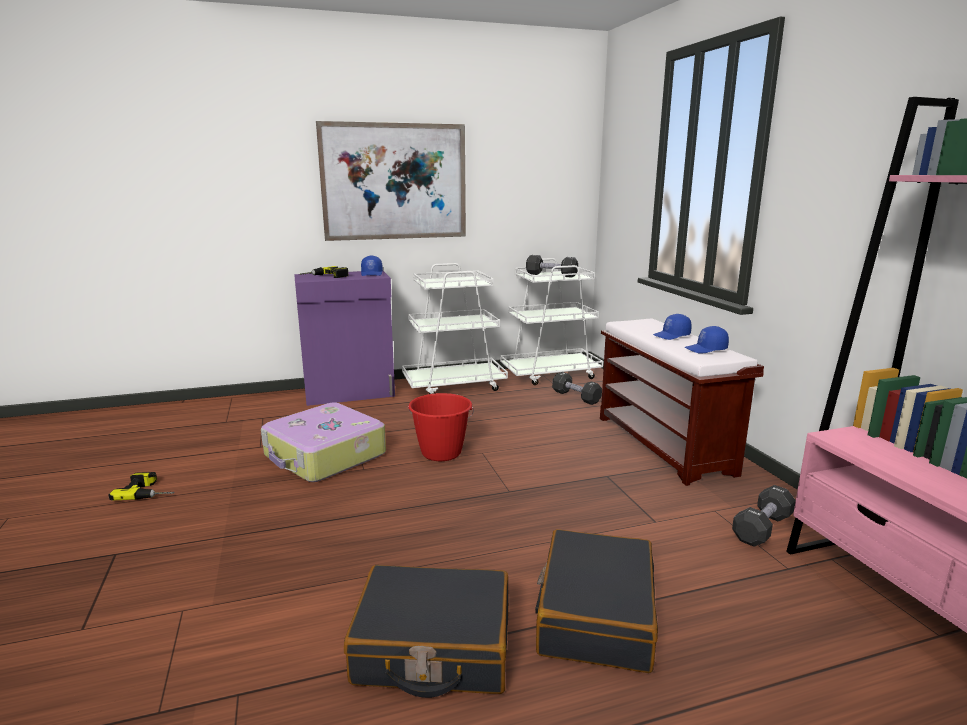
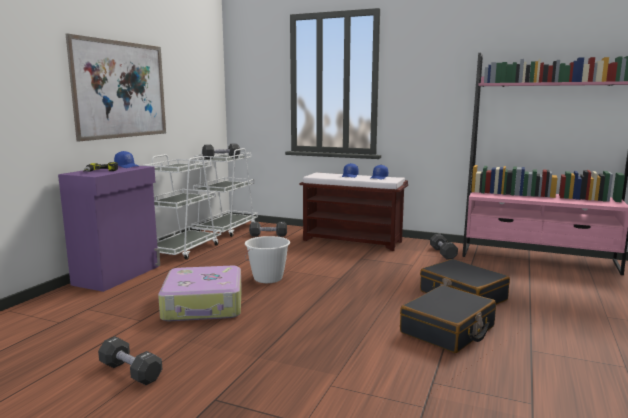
camera: 50 degrees left, 5 degrees down
(150, 491) = (130, 372): power drill -> black dumbbell
(441, 453) = (268, 278): red bucket -> white bucket

